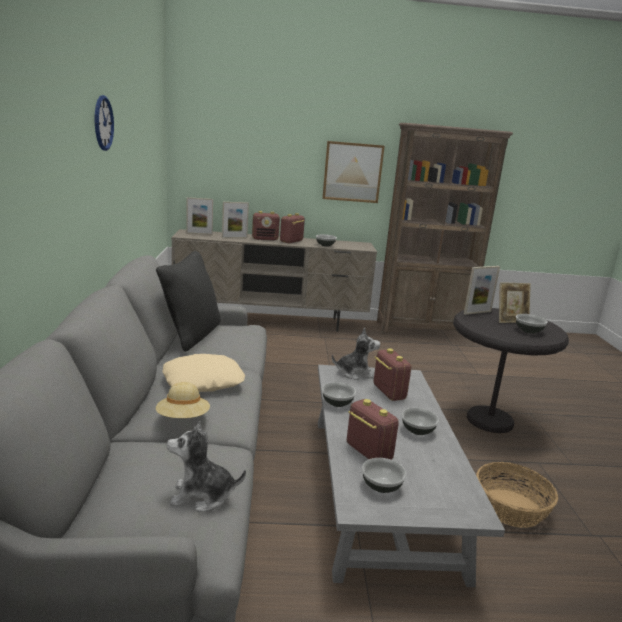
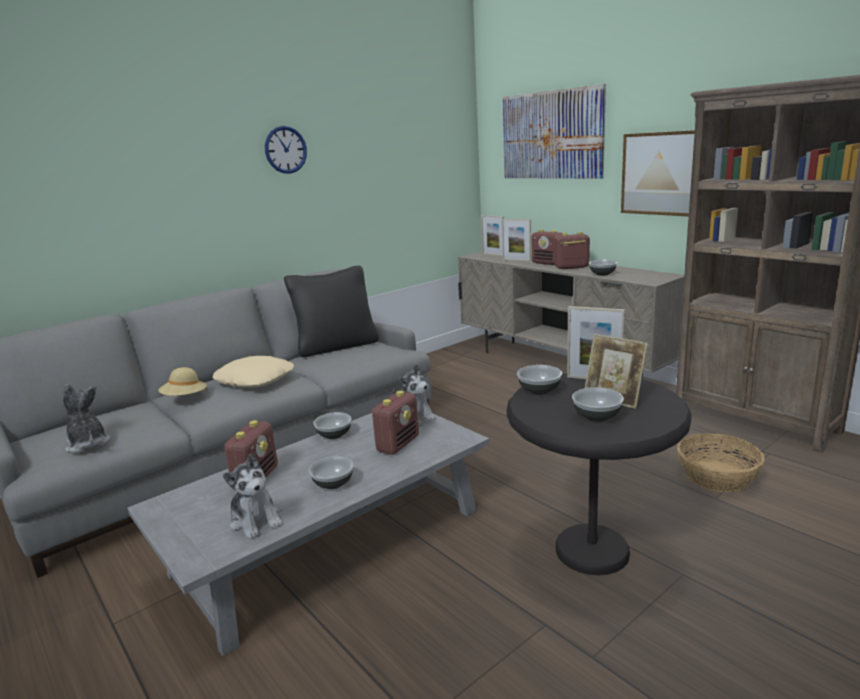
camera: 55 degrees right, 0 degrees up
(256, 132) = (551, 135): none -> picture
(382, 486) = (202, 504): bowl -> bowl (539, 390)
(438, 473) = (255, 520): none -> plush toy
(510, 508) = (397, 634): basket -> basket (716, 476)

